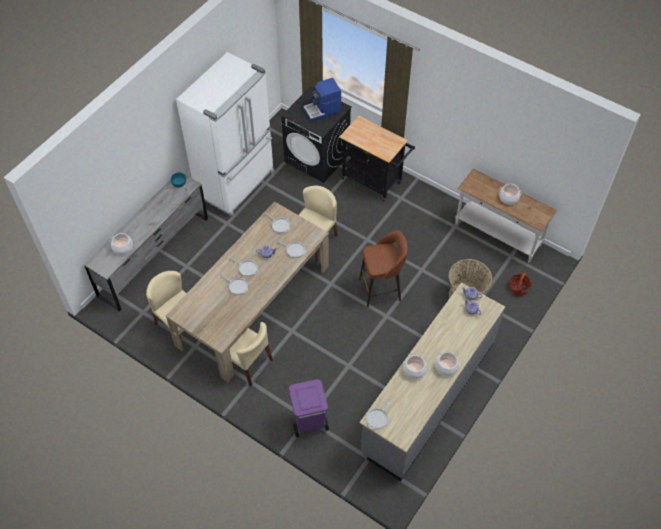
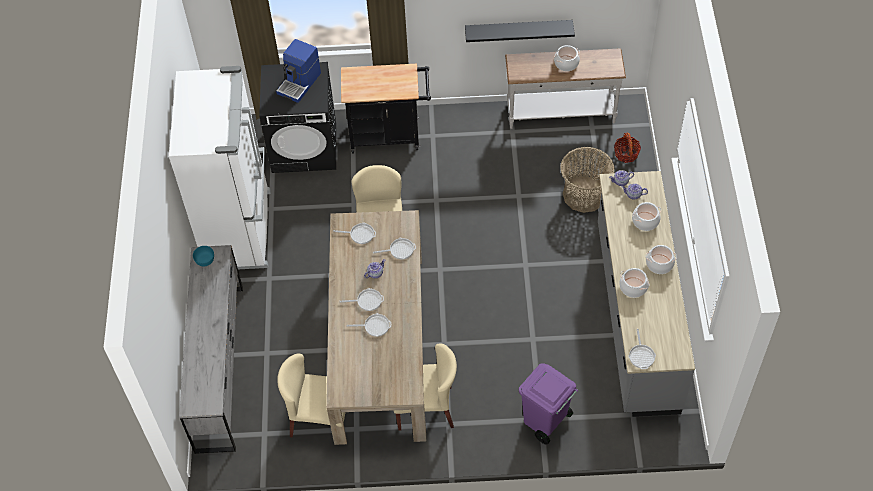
camera: 35 degrees left, 0 degrees up
(122, 247) = (208, 369): cooking pot -> cooking pot (645, 221)
(381, 289) = (496, 242): brown stool -> none
(486, 155) = (518, 30): none -> black shelf

